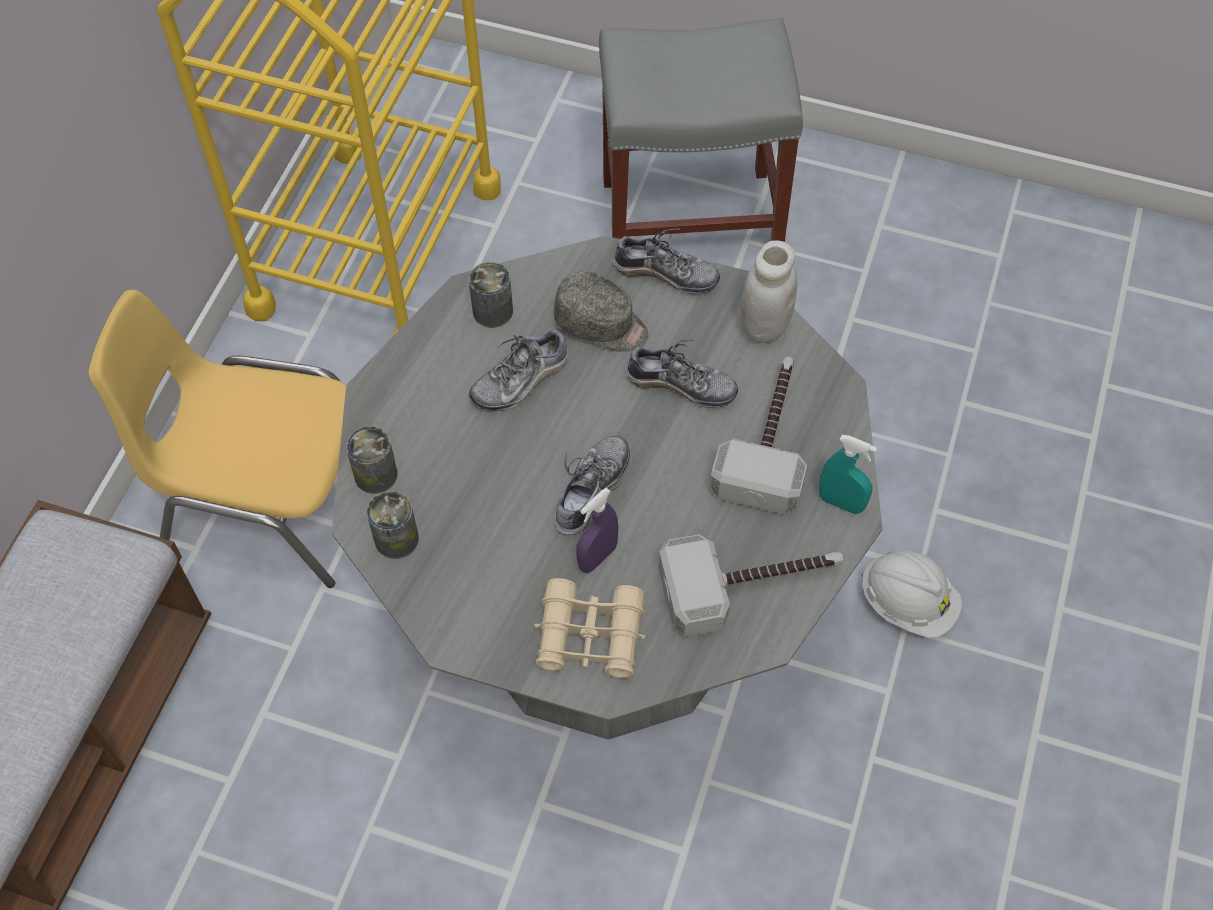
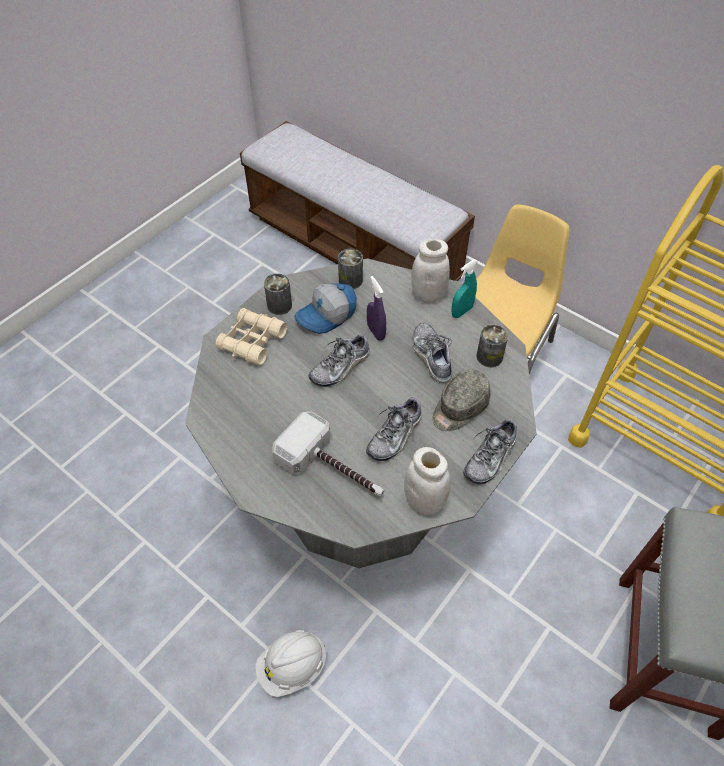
camera: 110 degrees right, 5 degrees down
(376, 475) = (394, 281): can -> can (279, 305)
(392, 418) = (428, 295): none -> white jar
(491, 545) = (327, 316): none -> cap
(590, 490) = (340, 367): shoe -> shoe turned 90 degrees clockwise
(597, 557) = (296, 358): purple spray bottle -> purple spray bottle (376, 332)
(752, 584) = (241, 424): hammer -> none
(841, 503) = (268, 492): turquoise spray bottle -> turquoise spray bottle (462, 311)

